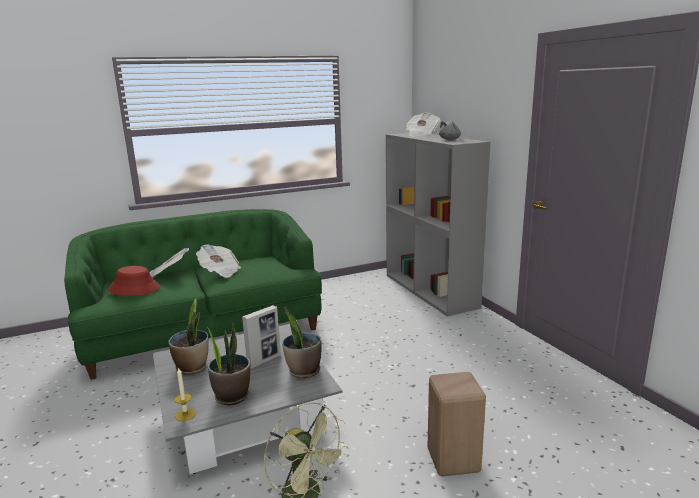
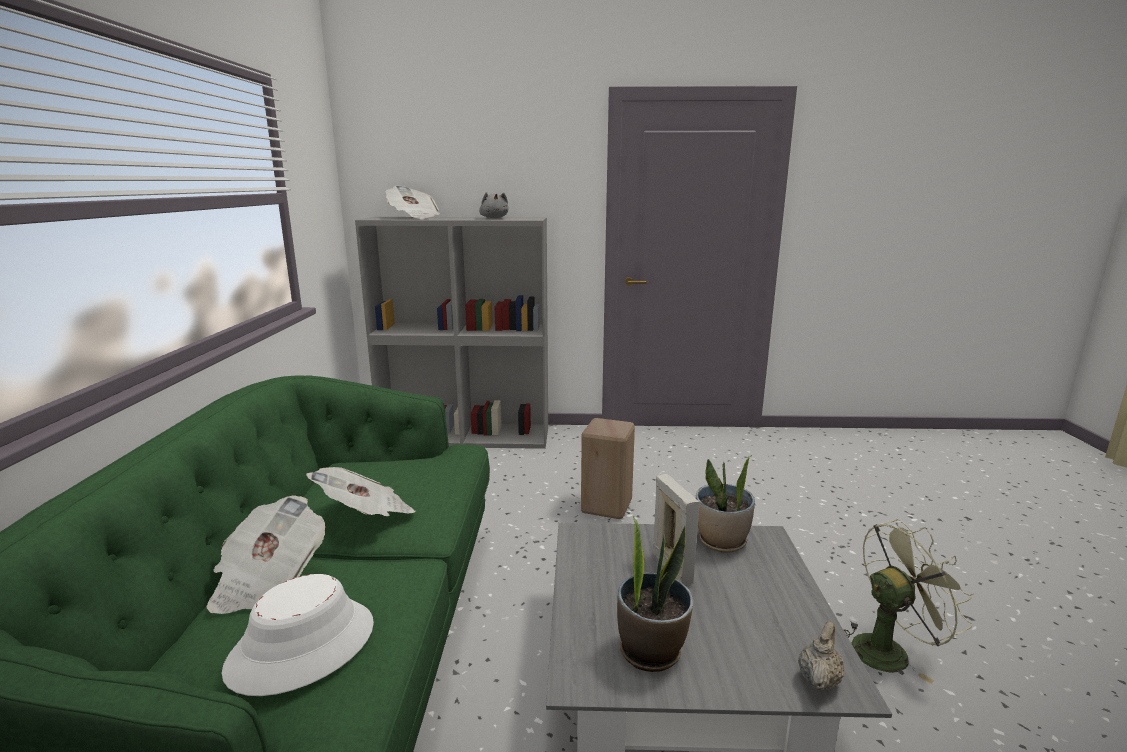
camera: 65 degrees left, 0 degrees up
(134, 288) = (302, 646): red hat -> white hat
(185, 414) = (819, 679): candle -> beige teapot
(232, 396) = (772, 618): potted plant -> none
(455, 461) = (833, 533): beige stool -> beige stool (608, 506)

